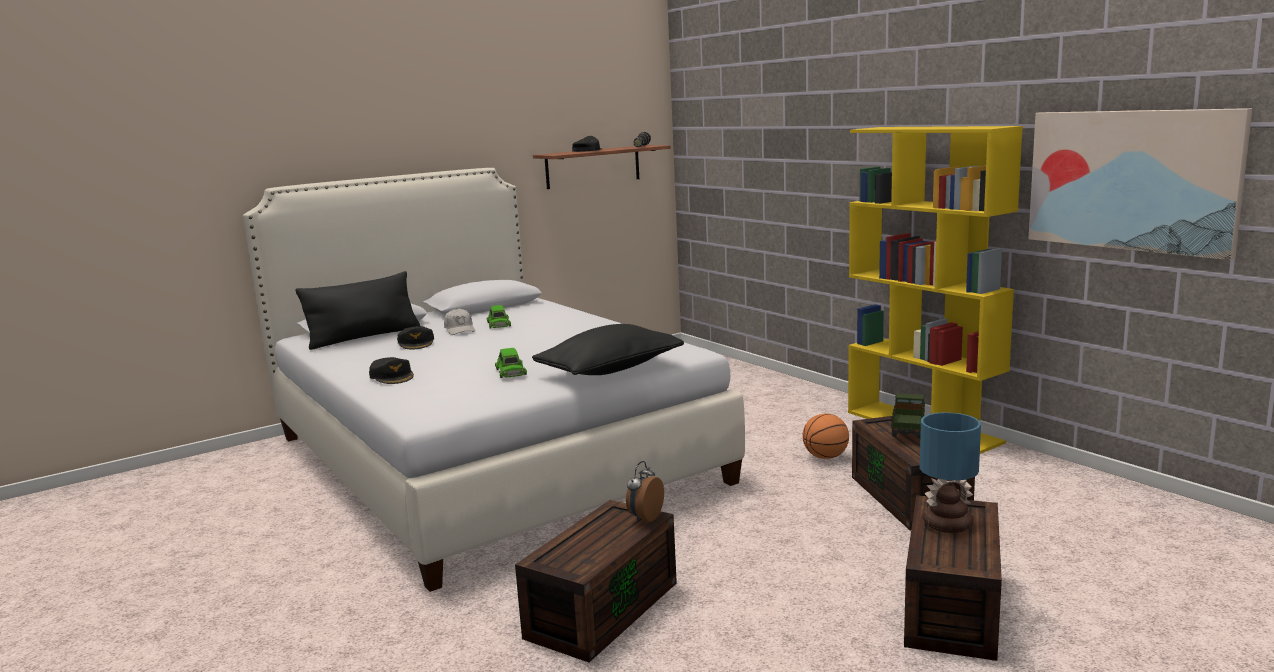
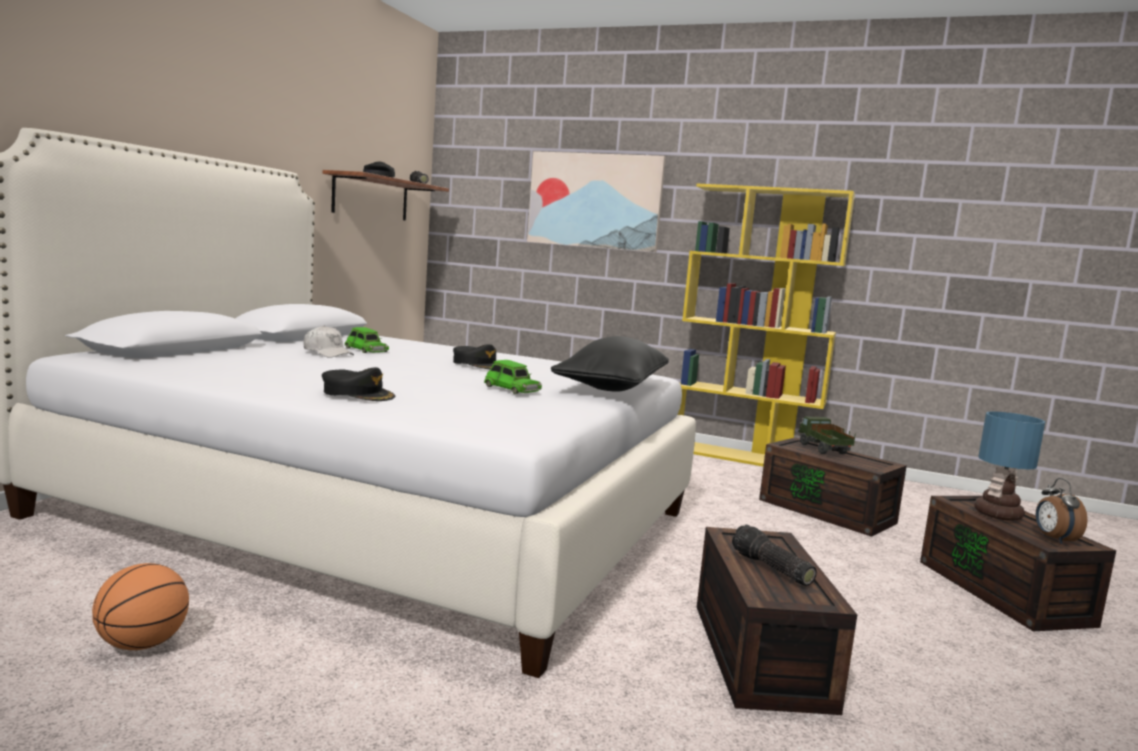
camera: 35 degrees left, 5 degrees down
(364, 337) = (199, 357): black pillow -> none
(416, 343) = (301, 363): black cap -> black cap (478, 364)
(589, 540) = (770, 568): none -> flashlight
(644, 517) = (774, 539): alarm clock -> alarm clock (1053, 539)
(825, 457) = (712, 485): basketball -> basketball (142, 645)
(1131, 180) = (949, 243): picture -> picture (595, 201)

